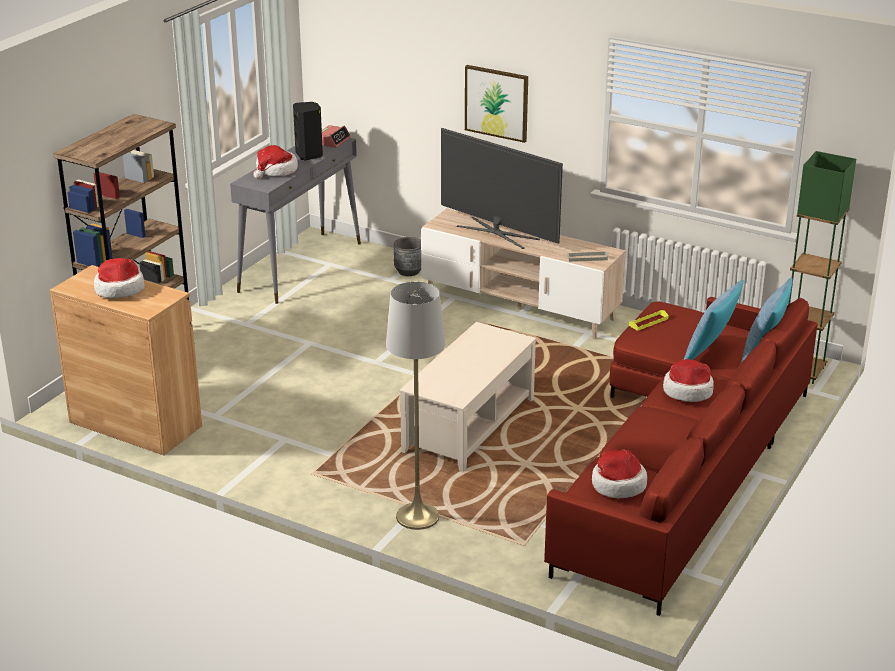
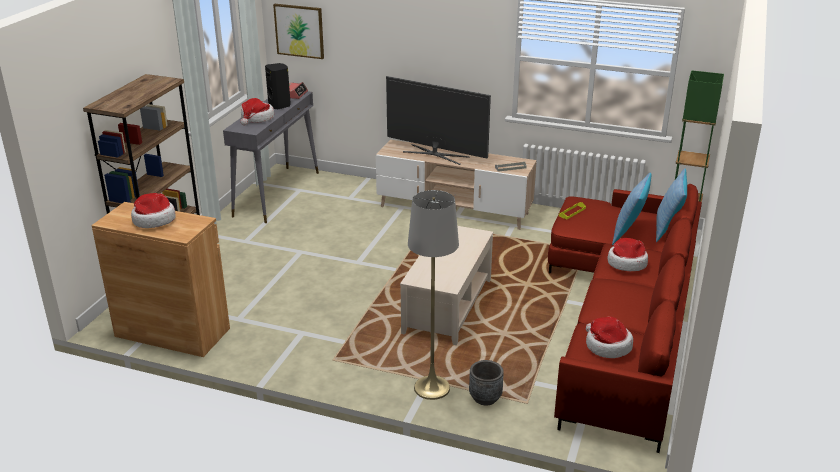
camera: 10 degrees left, 0 degrees up
(409, 271) = (361, 190): grey planter -> grey planter (485, 398)
(496, 103) = (426, 54): picture -> picture (299, 31)

